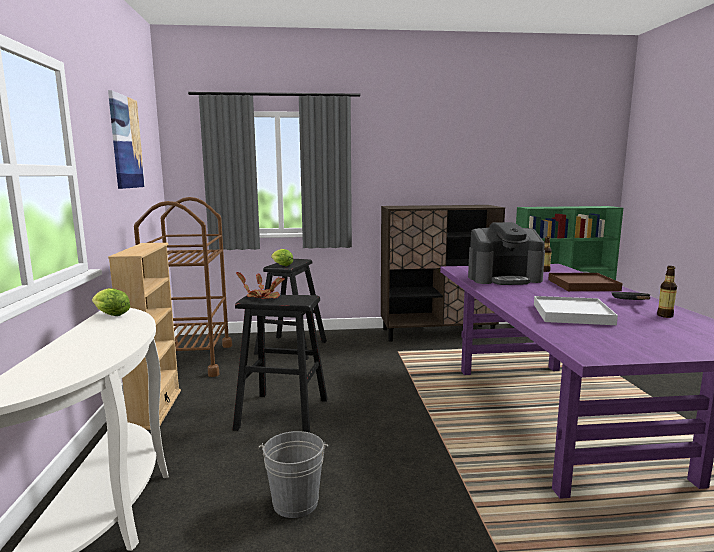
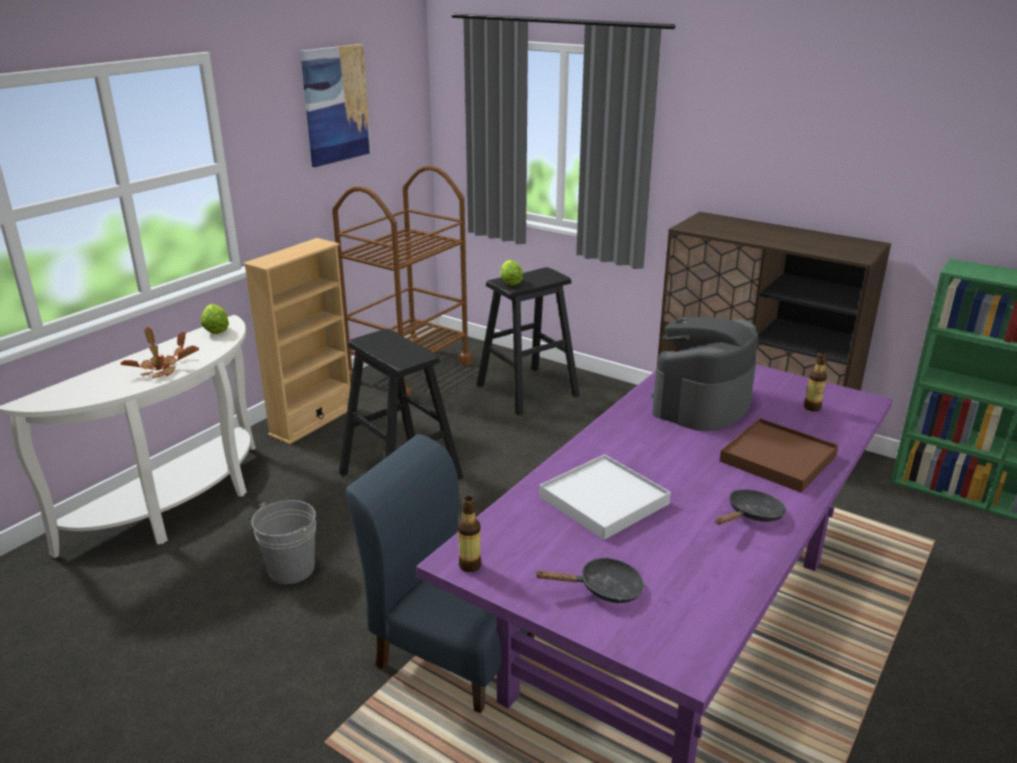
camera: 40 degrees right, 15 degrees up
(263, 297) = (382, 340): potted plant -> potted plant (162, 368)
(489, 487) = (455, 652): none -> blue chair
(504, 278) = (701, 403): coffee machine -> coffee machine turned 90 degrees clockwise
(664, 316) = (714, 557): bottle -> bottle (470, 565)
(672, 339) = (604, 589): none -> black frying pan

